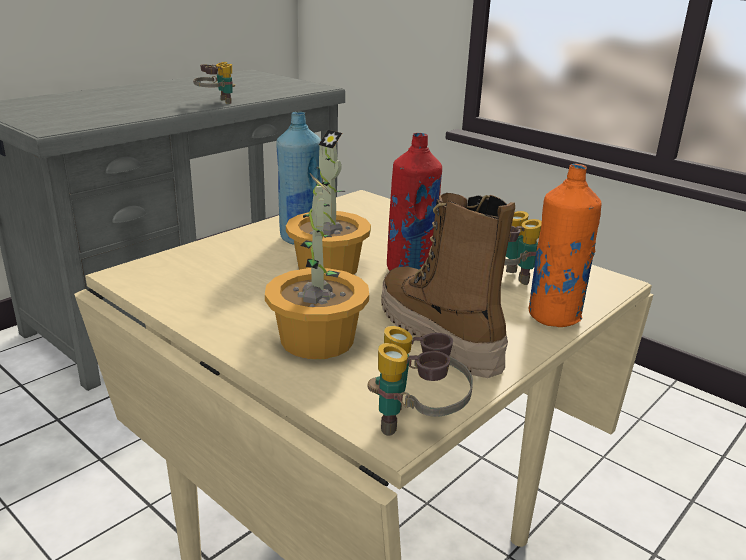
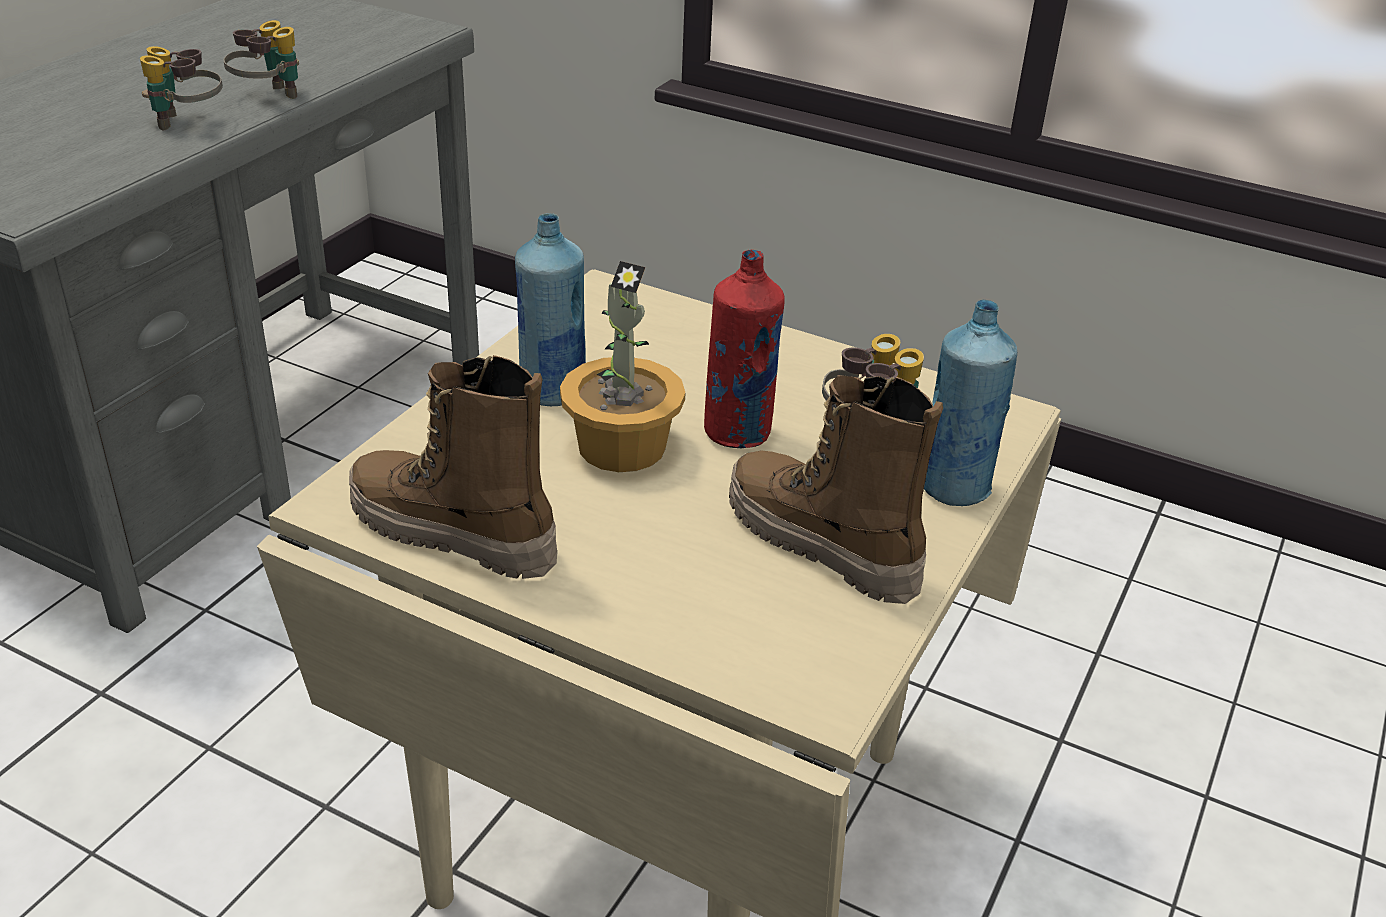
camera: 15 degrees left, 10 degrees up
(188, 298) = (453, 536): none -> boot
(316, 340) = (667, 580): potted plant -> none
(416, 424) = (846, 687): binoculars -> binoculars (187, 123)
(554, 316) = (954, 488): orange bottle -> blue bottle

